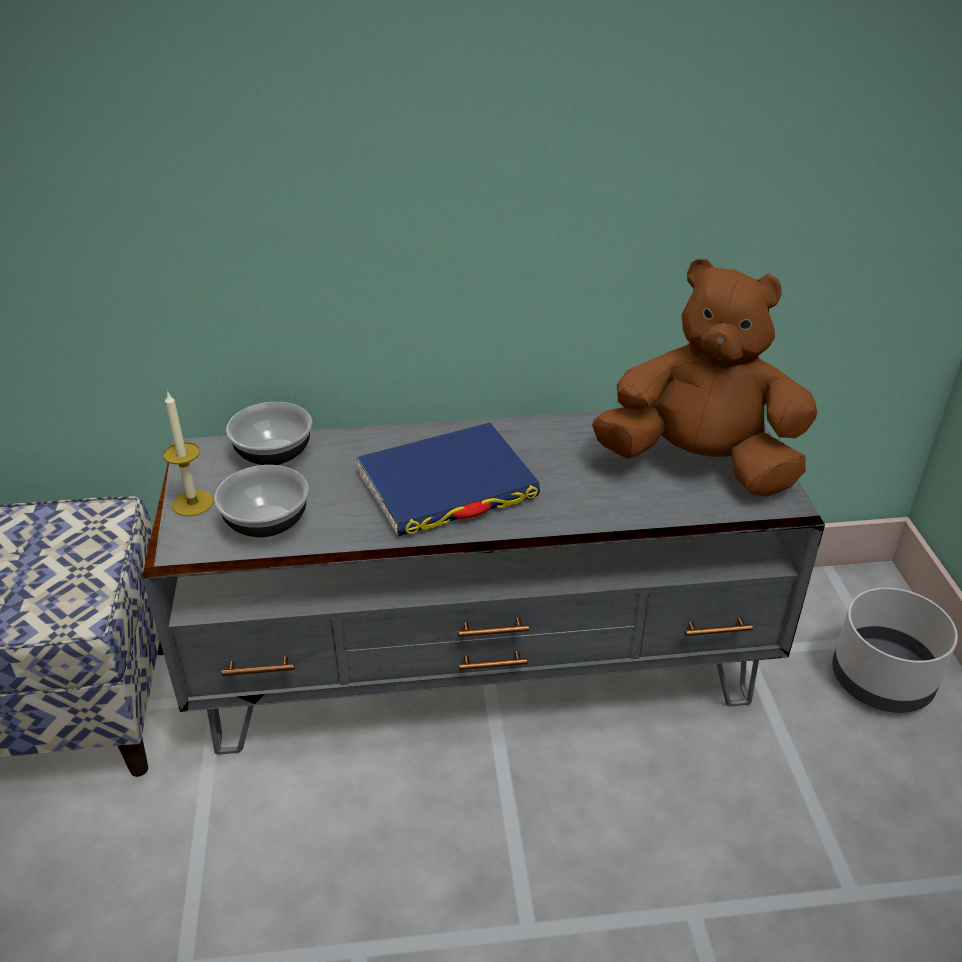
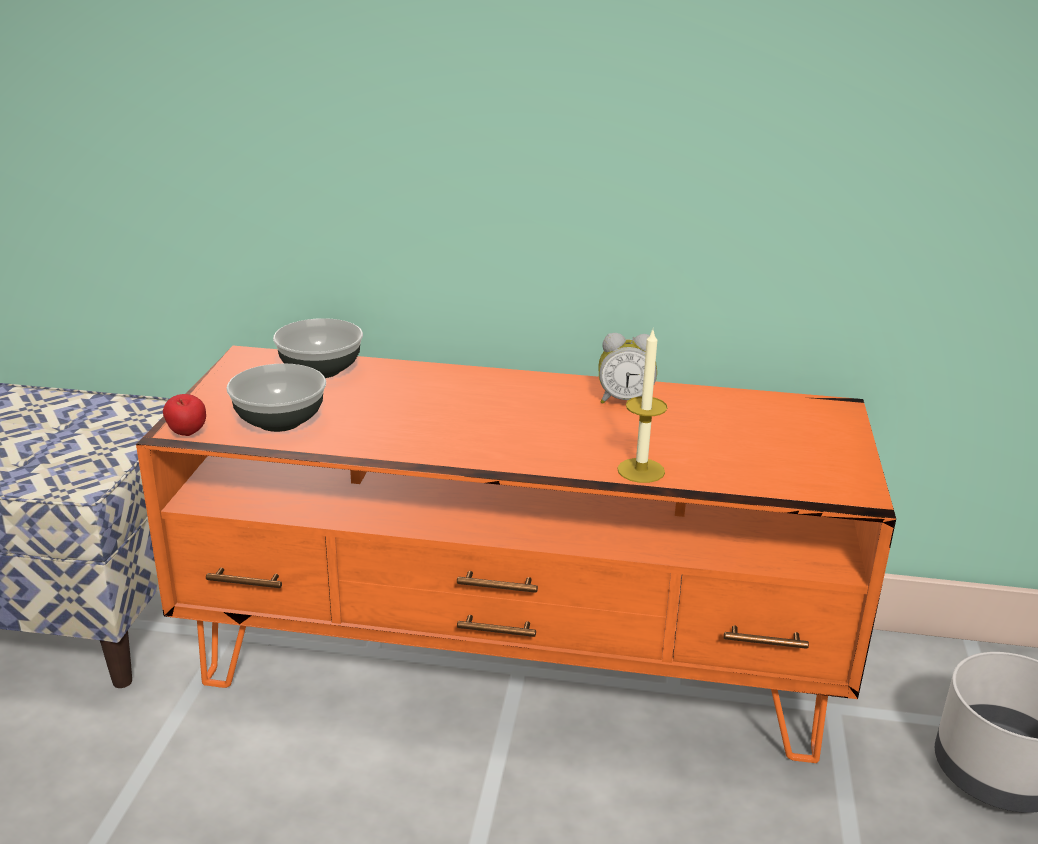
camera: 15 degrees right, 10 degrees down
(187, 556) = (187, 435): none -> apple
(193, 503) = (219, 395): candle -> candle (641, 470)
(447, 486) = (480, 420): blue book -> none
(482, 669) = (515, 664): grey tv stand -> orange tv stand
(560, 439) = (625, 400): none -> alarm clock
(700, 465) = (772, 444): brown plush toy -> none

